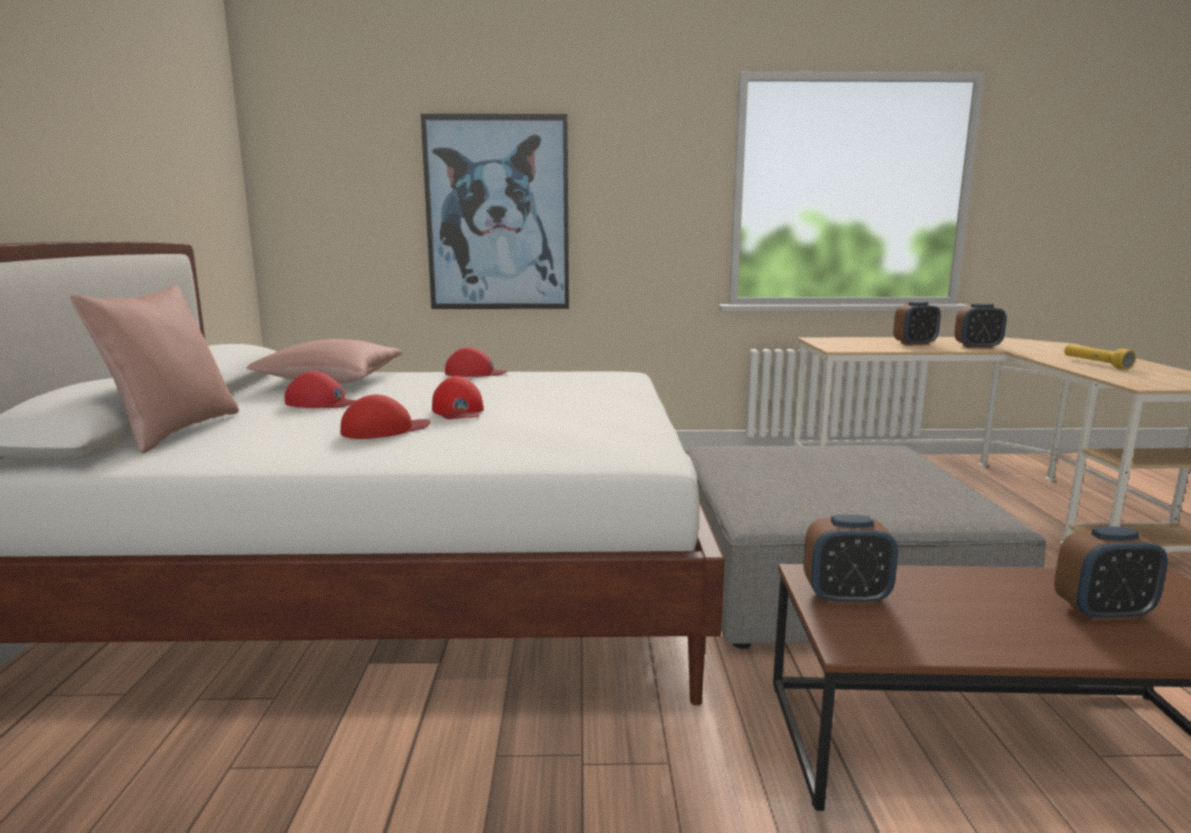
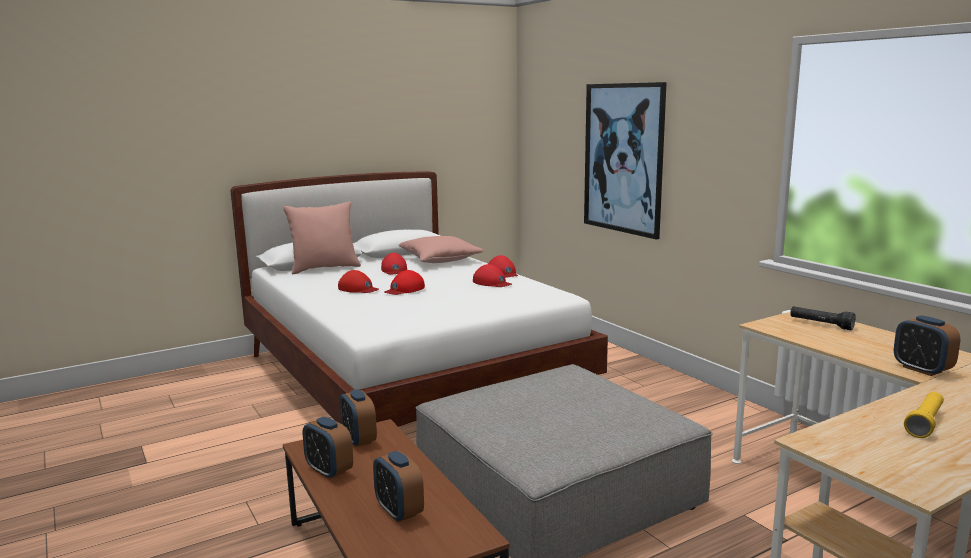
camera: 60 degrees right, 0 degrees up
(510, 381) = (492, 283): none -> red cap
(849, 341) = (820, 324): none -> black flashlight
(914, 344) = (872, 346): alarm clock -> alarm clock (329, 471)

